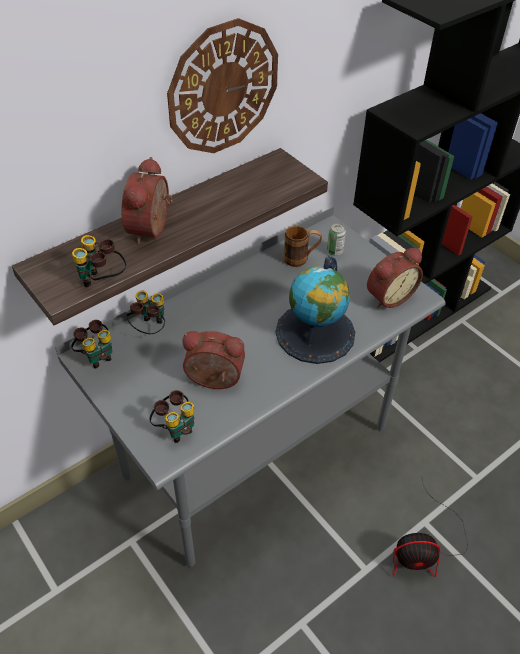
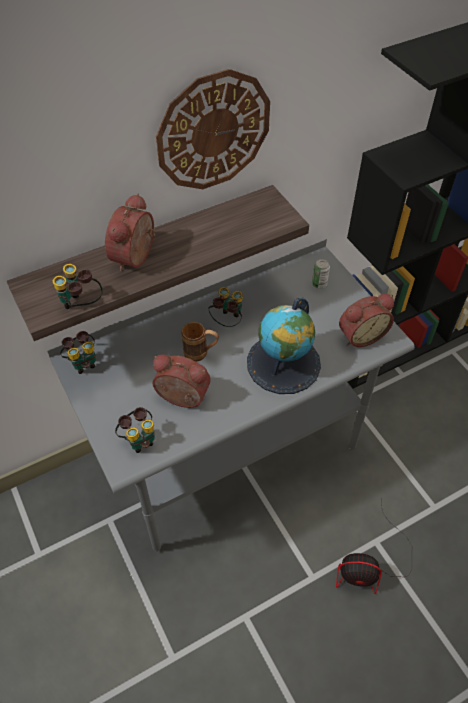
camera: 10 degrees right, 5 degrees up
(149, 328) = (134, 341): binoculars -> binoculars (227, 321)
(301, 260) = (285, 289): brown mug -> brown mug (201, 354)

